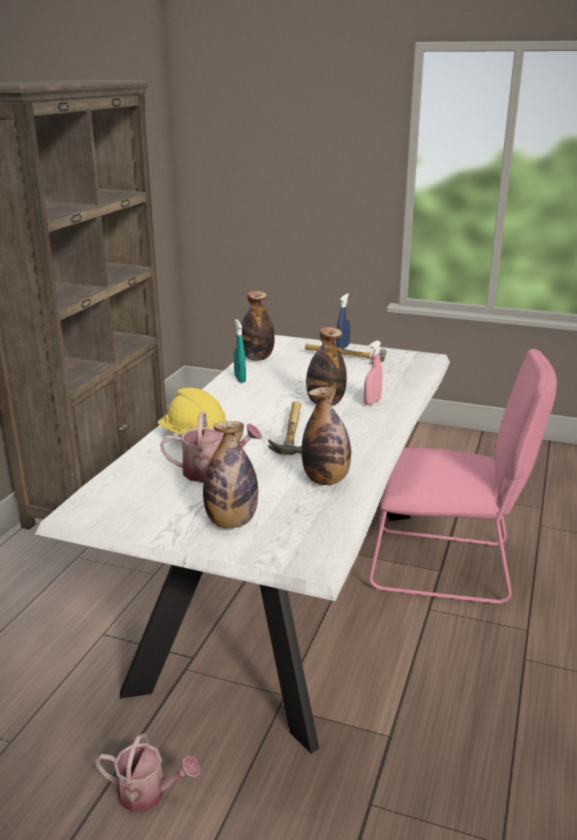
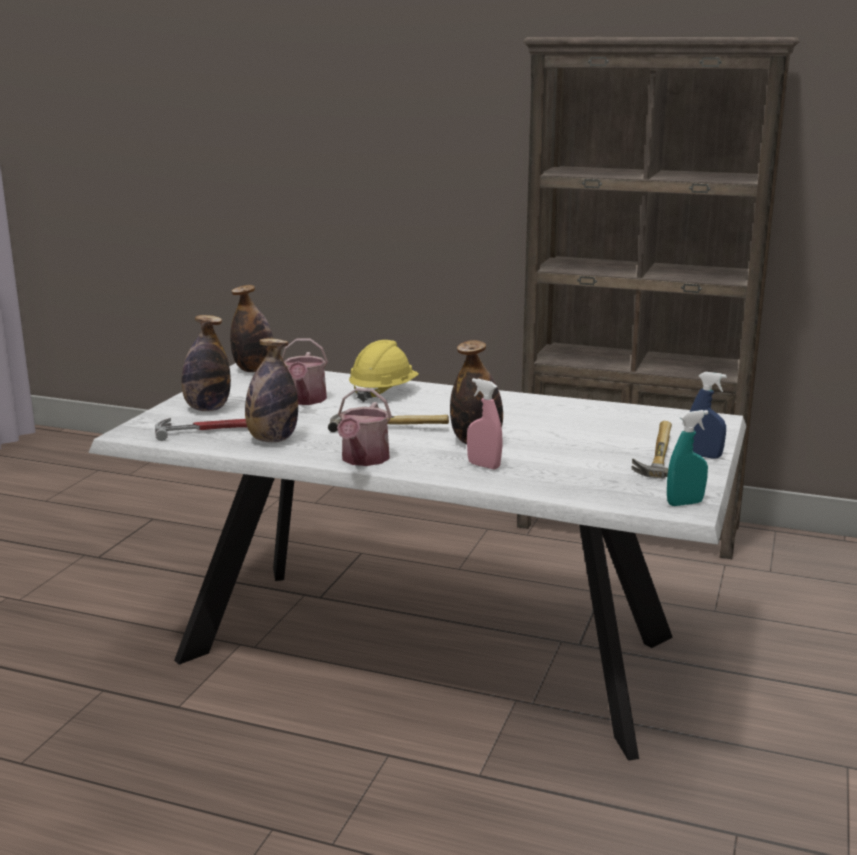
camera: 90 degrees right, 5 degrees down
(149, 793) = (164, 588): watering can -> watering can (363, 460)
(240, 379) = (550, 405): turquoise spray bottle -> turquoise spray bottle (685, 503)
(257, 358) = (631, 411): bottle -> bottle (254, 370)
(302, 515) = (207, 430): none -> hammer
(448, 567) = (490, 784): pink chair -> none

